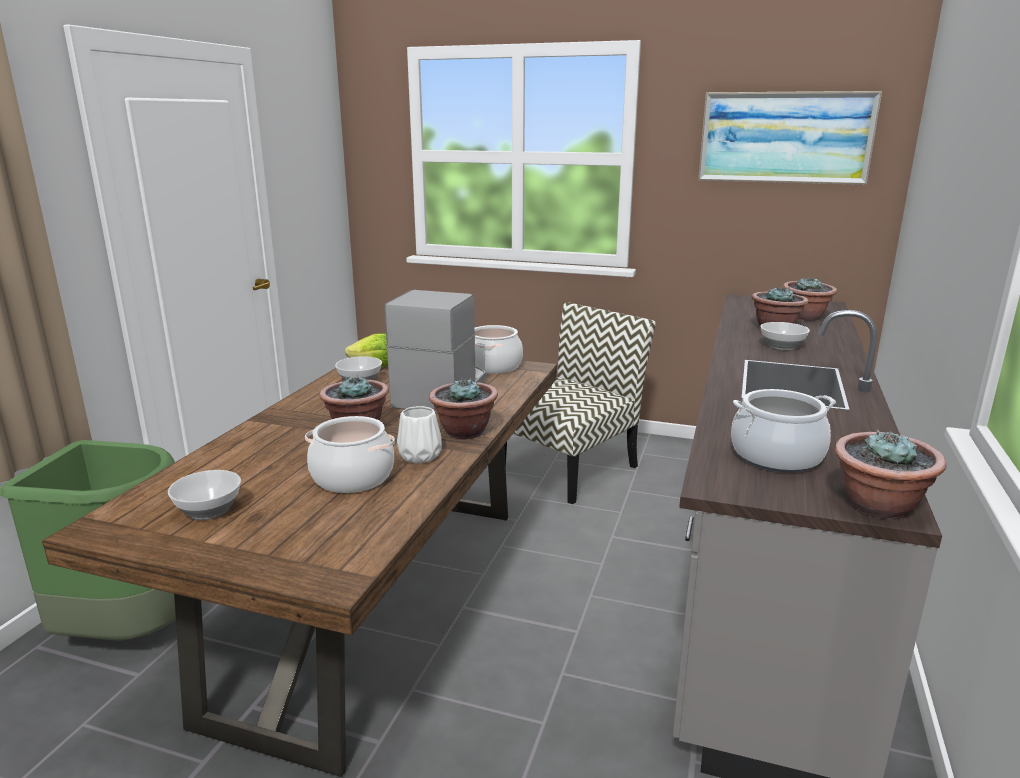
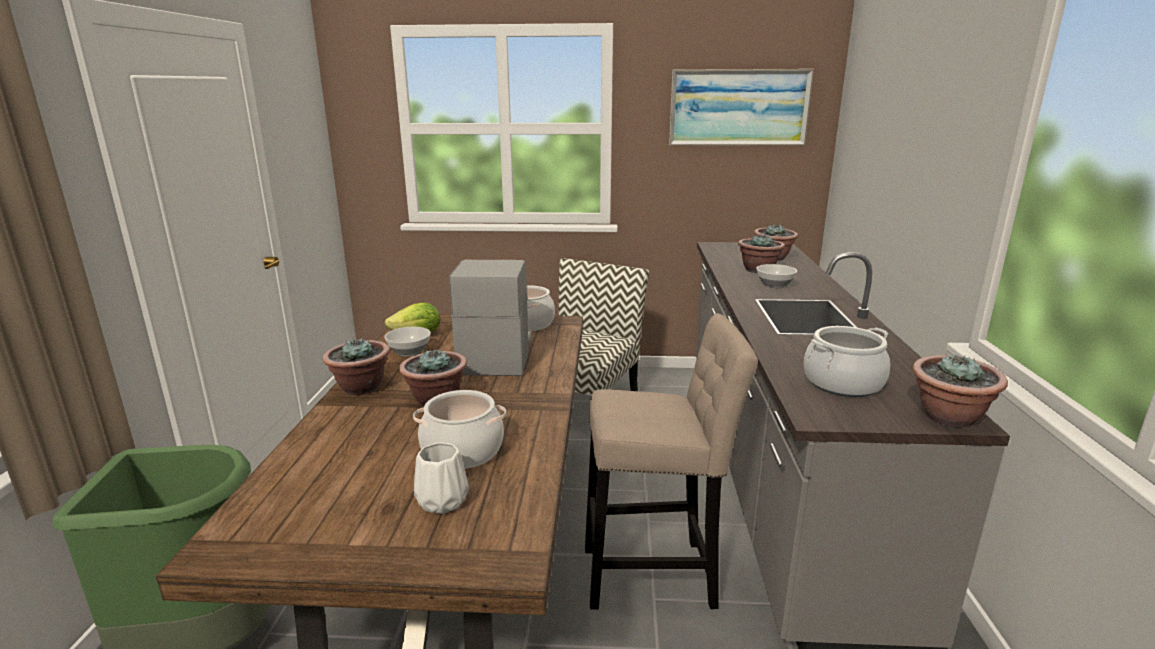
camera: 15 degrees left, 0 degrees up
(207, 511) = (332, 510): bowl -> none
(419, 455) = (514, 420): white vase -> white vase (442, 500)
(464, 432) = (541, 391): potted plant -> potted plant (360, 388)
(575, 651) = (656, 575): none -> beige stool

